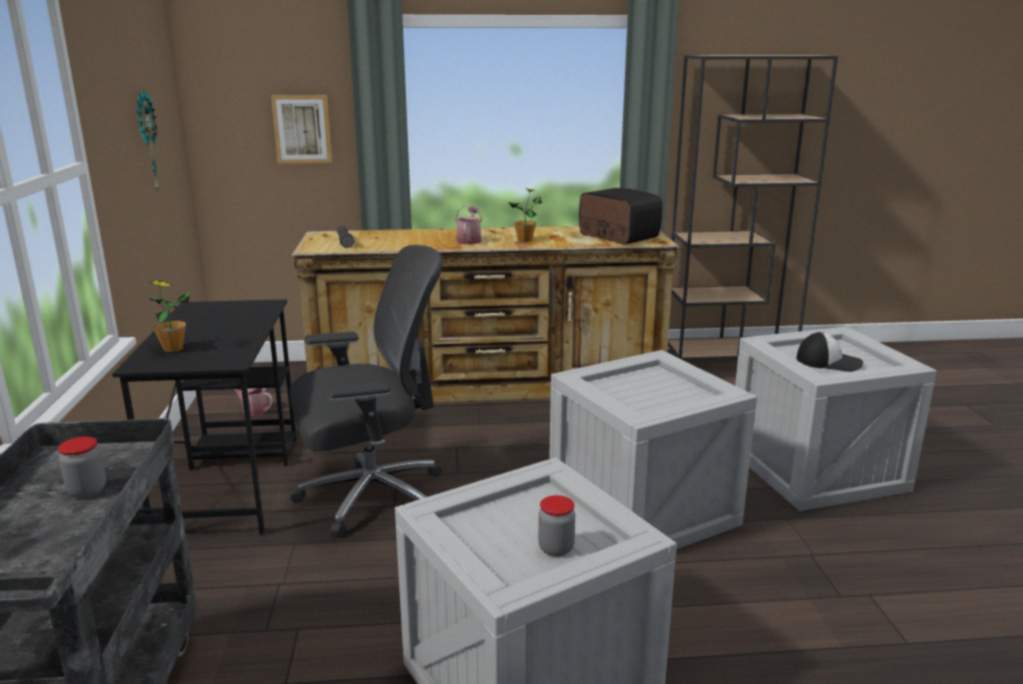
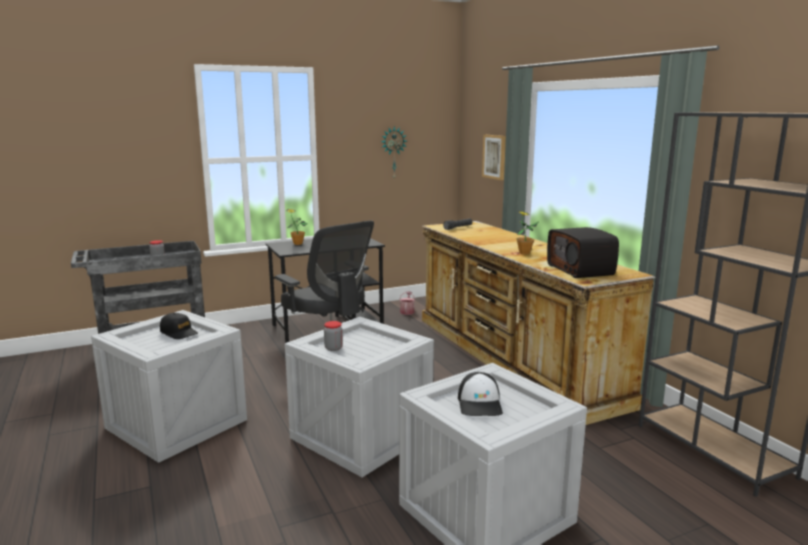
camera: 70 degrees right, 5 degrees down
(469, 240) = (502, 244): watering can -> none
(513, 519) = (179, 332): none -> black cap
(556, 548) = (151, 343): jar -> jar (333, 348)
(617, 236) = (581, 270): radio -> radio turned 135 degrees clockwise

